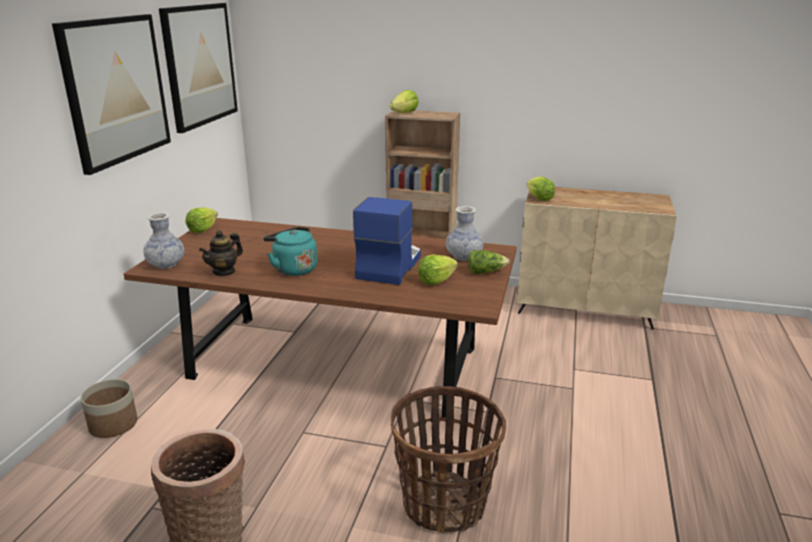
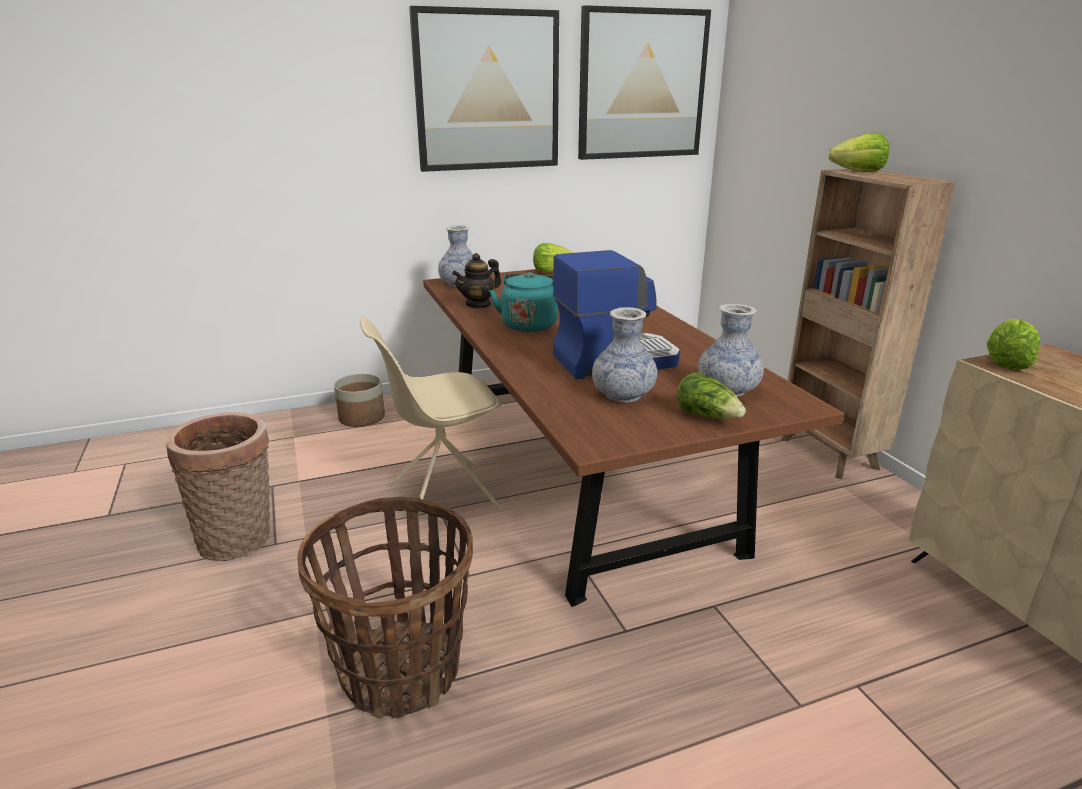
camera: 55 degrees right, 0 degrees up
(224, 271) = (478, 304): teapot -> teapot turned 45 degrees counterclockwise
(290, 426) = (441, 499): none -> beige chair
(436, 281) = (623, 395): lettuce -> vase

